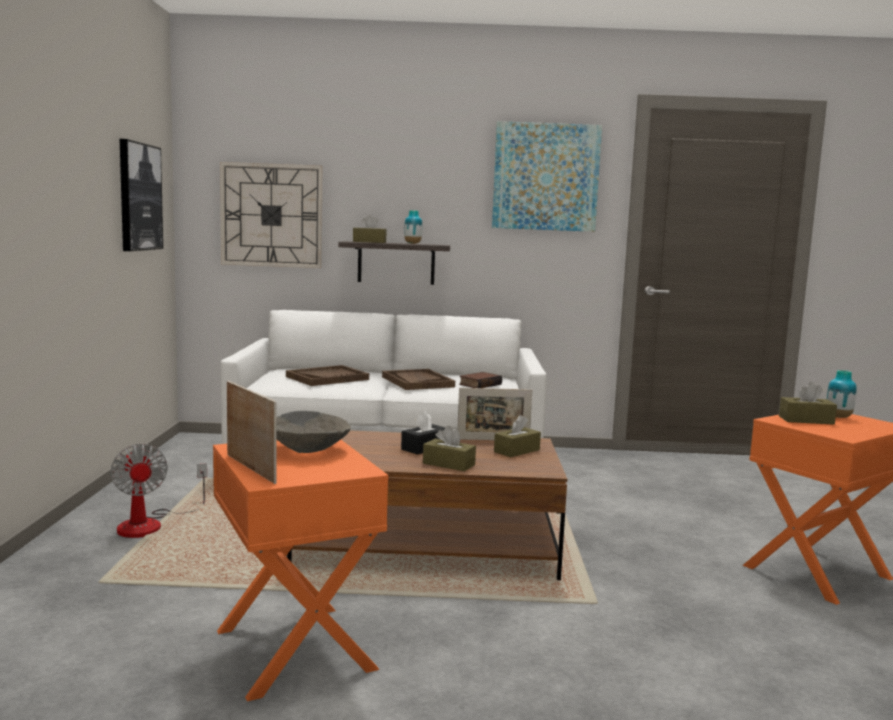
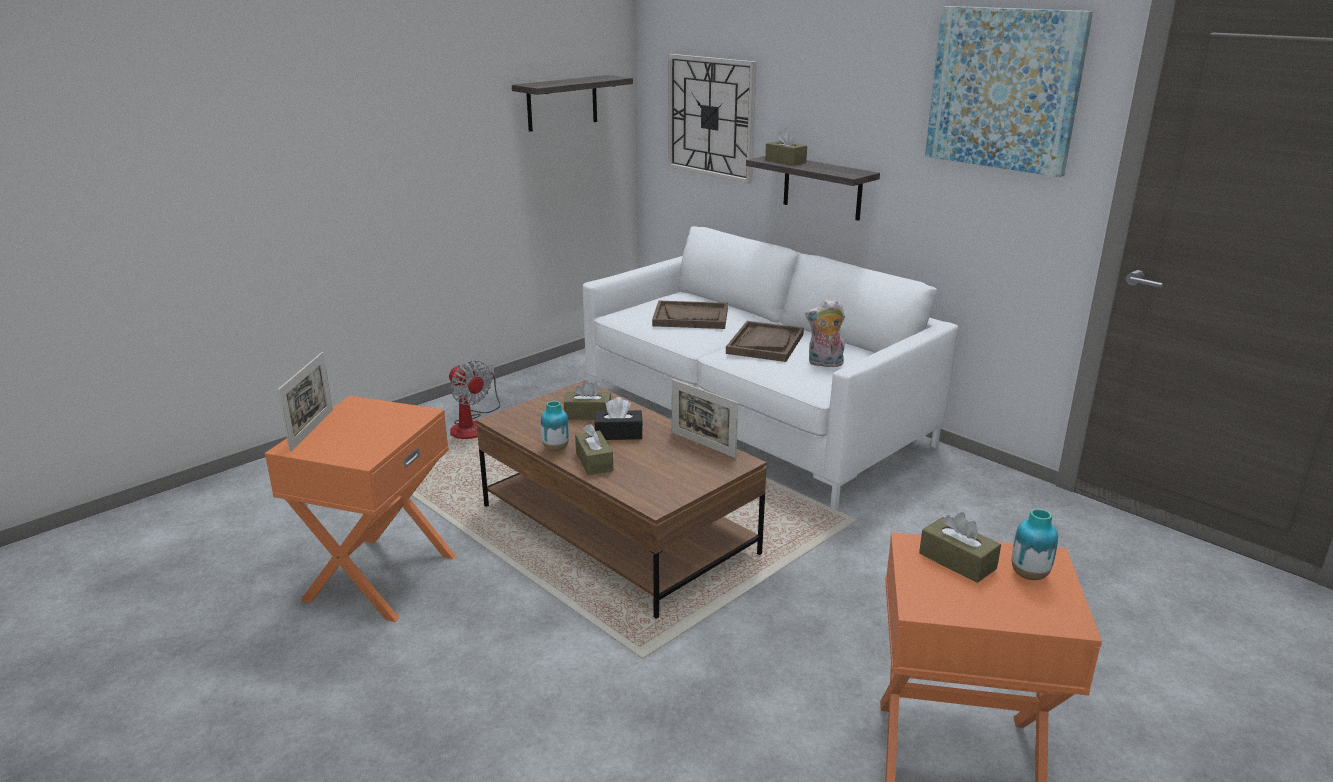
camera: 45 degrees right, 15 degrees up
(139, 197) = (562, 103): picture -> shelf
(151, 524) = (473, 425): fan -> fan turned 60 degrees counterclockwise
(308, 450) = (384, 423): grey bowl -> none
(412, 243) = (828, 168): vase -> vase (556, 448)
(479, 384) = (824, 364): book -> plush toy
(517, 451) = (691, 467): brown tissue box -> brown tissue box (588, 414)

